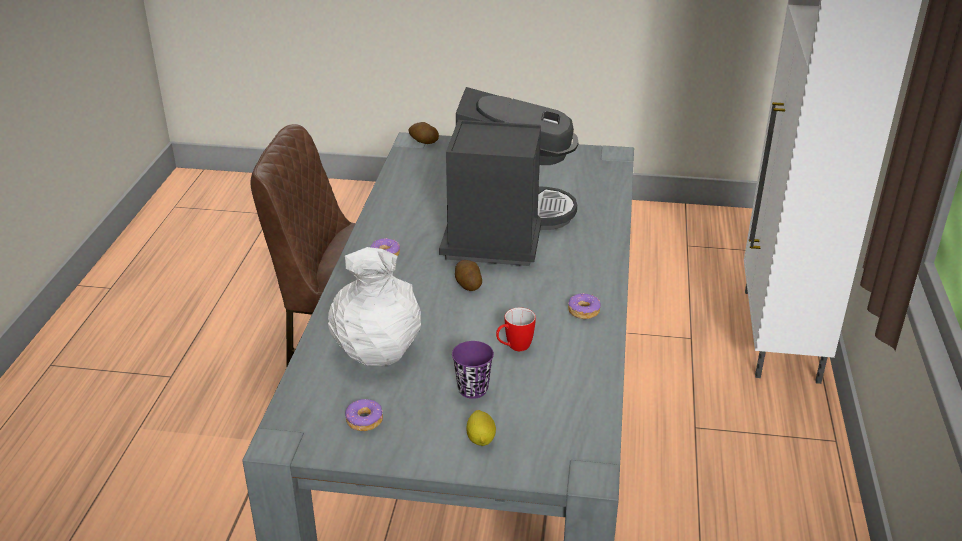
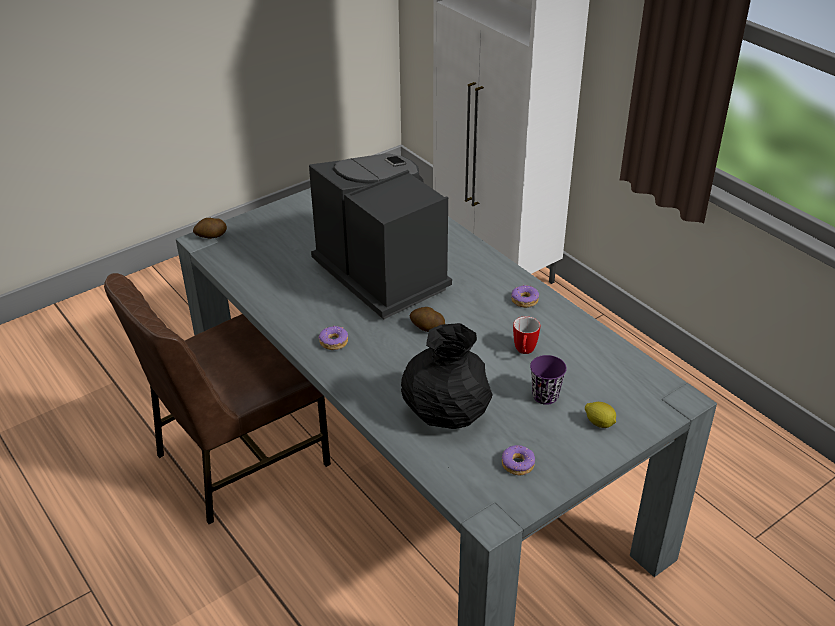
camera: 45 degrees left, 5 degrees up
(376, 350) = (445, 413): white vase -> black vase

